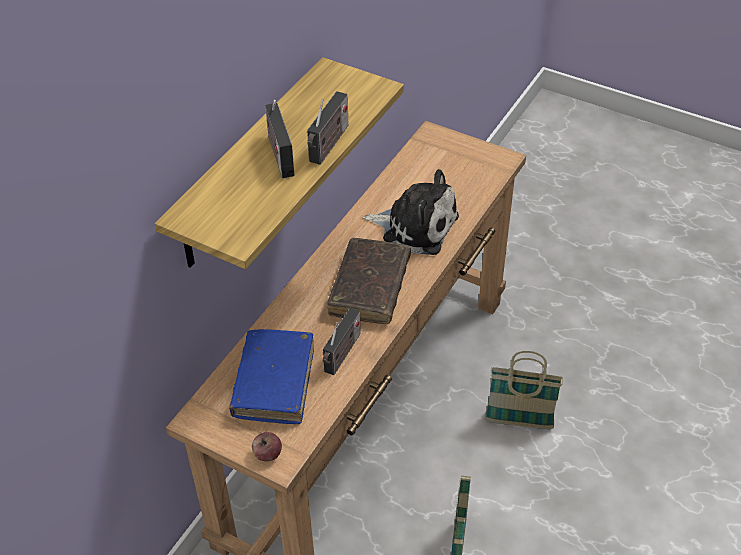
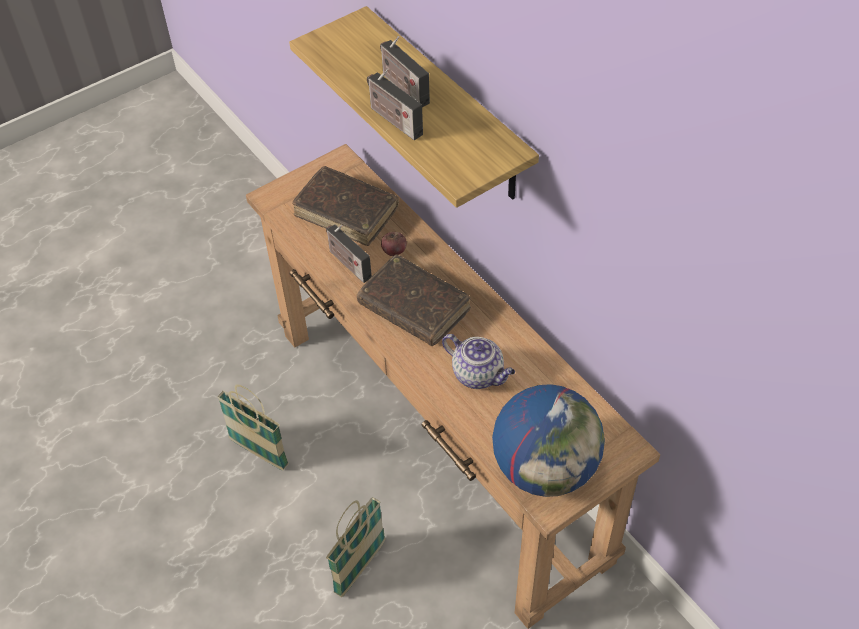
camera: 115 degrees right, 5 degrees up
(267, 454) = (281, 191): apple -> apple (394, 251)
(274, 383) = (346, 212): blue book -> brown book
(279, 153) = (403, 87): radio -> radio turned 135 degrees counterclockwise
(415, 226) = (479, 374): plush toy -> teapot
(476, 168) = (545, 468): none -> globe

